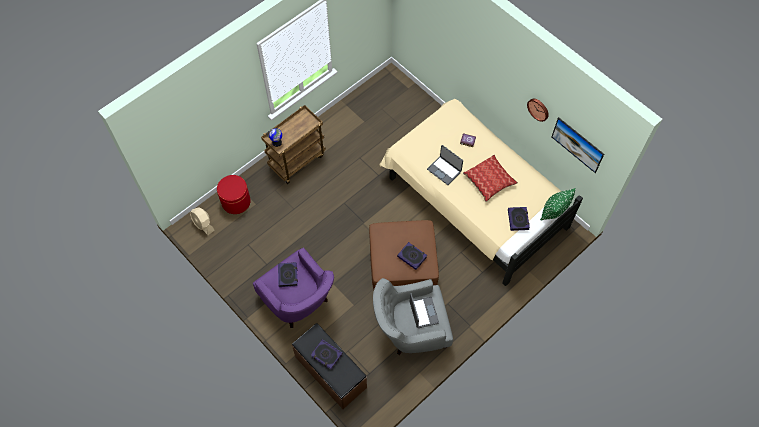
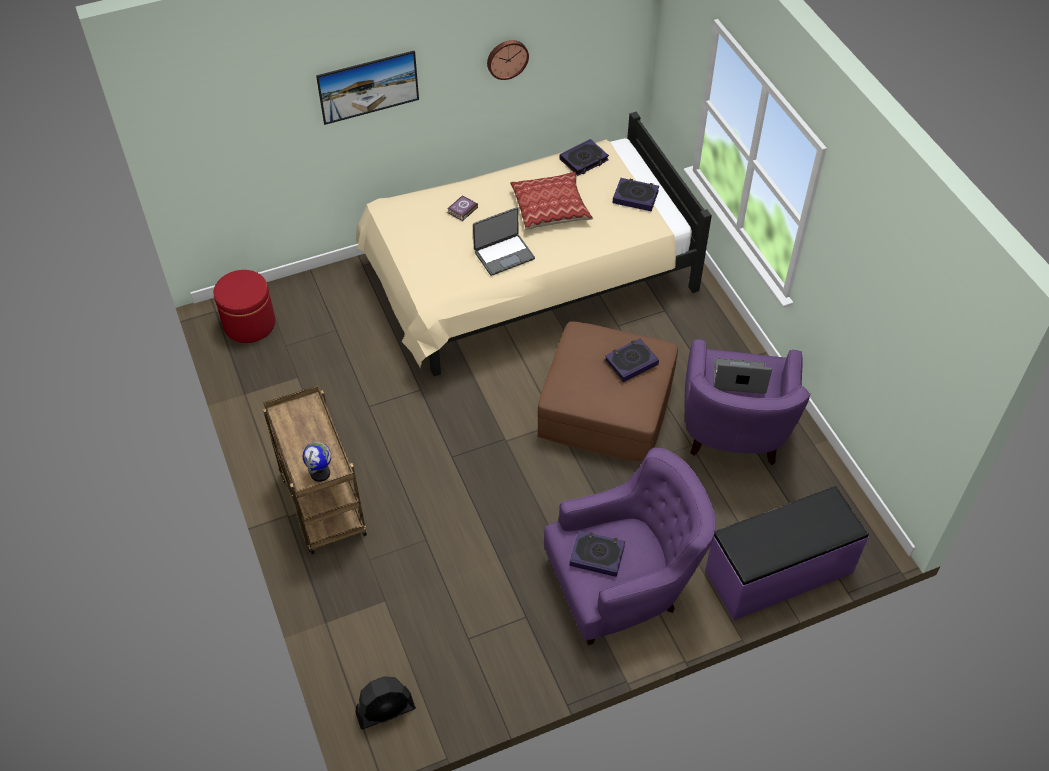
camera: 70 degrees left, 10 degrees down
(203, 224) = (386, 711): beige fan -> black fan
(236, 202) = (361, 635): red ottoman -> red ottoman (249, 324)
(326, 355) = (783, 533): book -> book (584, 160)
(330, 372) = (779, 573): brown bench -> purple bench
(410, 329) = (733, 433): grey armchair -> purple armchair
(554, 211) = (636, 156): green pillow -> none
(575, 149) = (586, 57): picture -> picture (370, 99)

